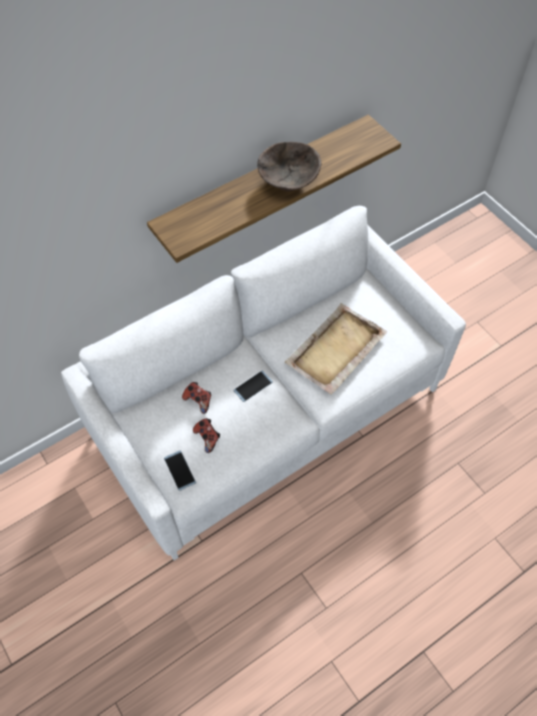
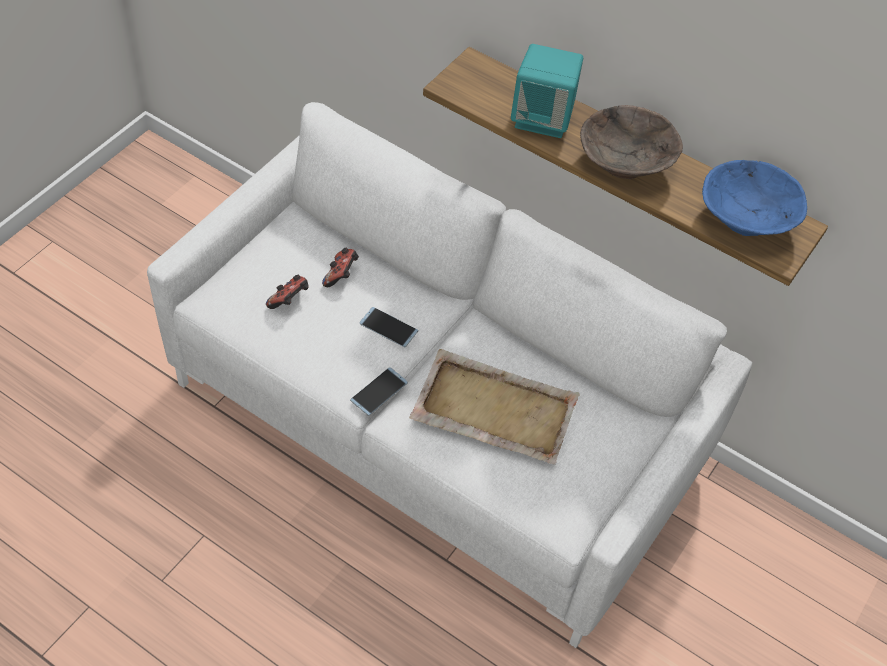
camera: 65 degrees right, 5 degrees down
(179, 470) = (233, 286): phone -> phone (379, 391)
(233, 206) = (542, 119): none -> turquoise speaker
(352, 144) = (747, 220): none -> blue bowl

